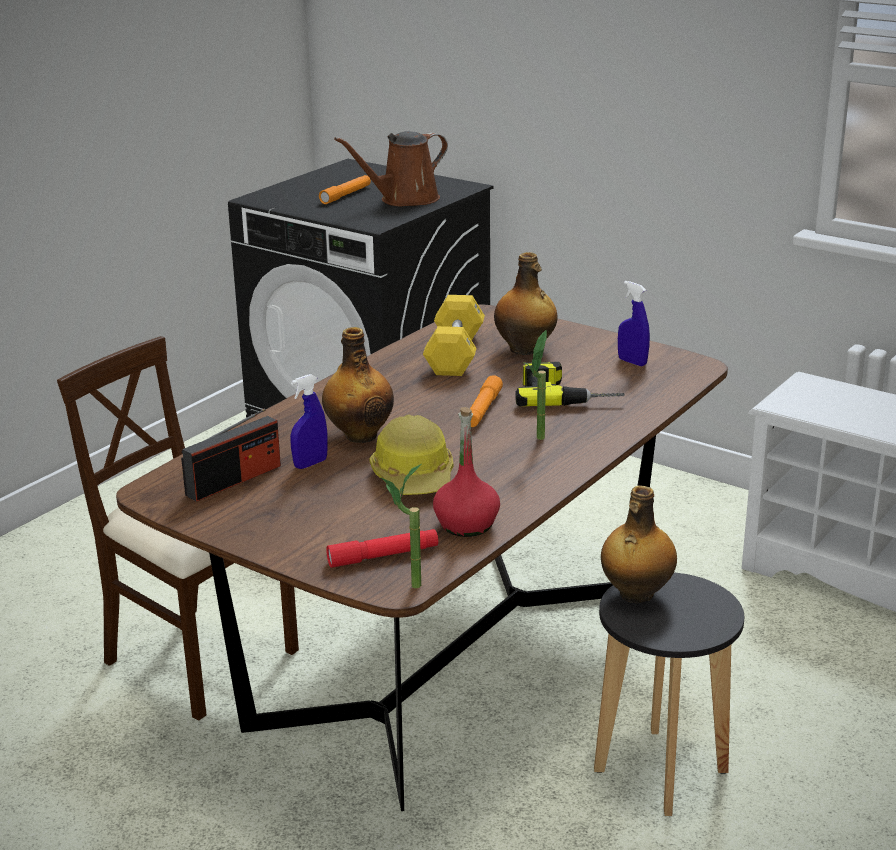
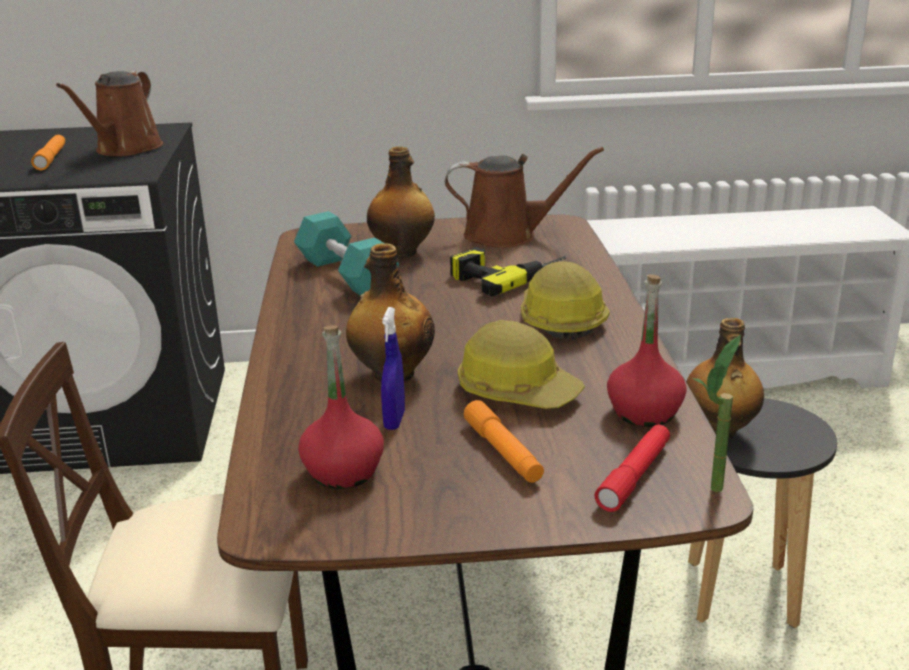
camera: 40 degrees left, 0 degrees up
(234, 480) = (343, 471): radio -> red bottle
(454, 354) = (346, 275): yellow dumbbell -> turquoise dumbbell
(483, 409) = (462, 311): orange flashlight -> orange flashlight (503, 452)
(539, 441) = (560, 319): potted plant -> hard hat
(632, 362) = (508, 235): blue spray bottle -> brown watering can

